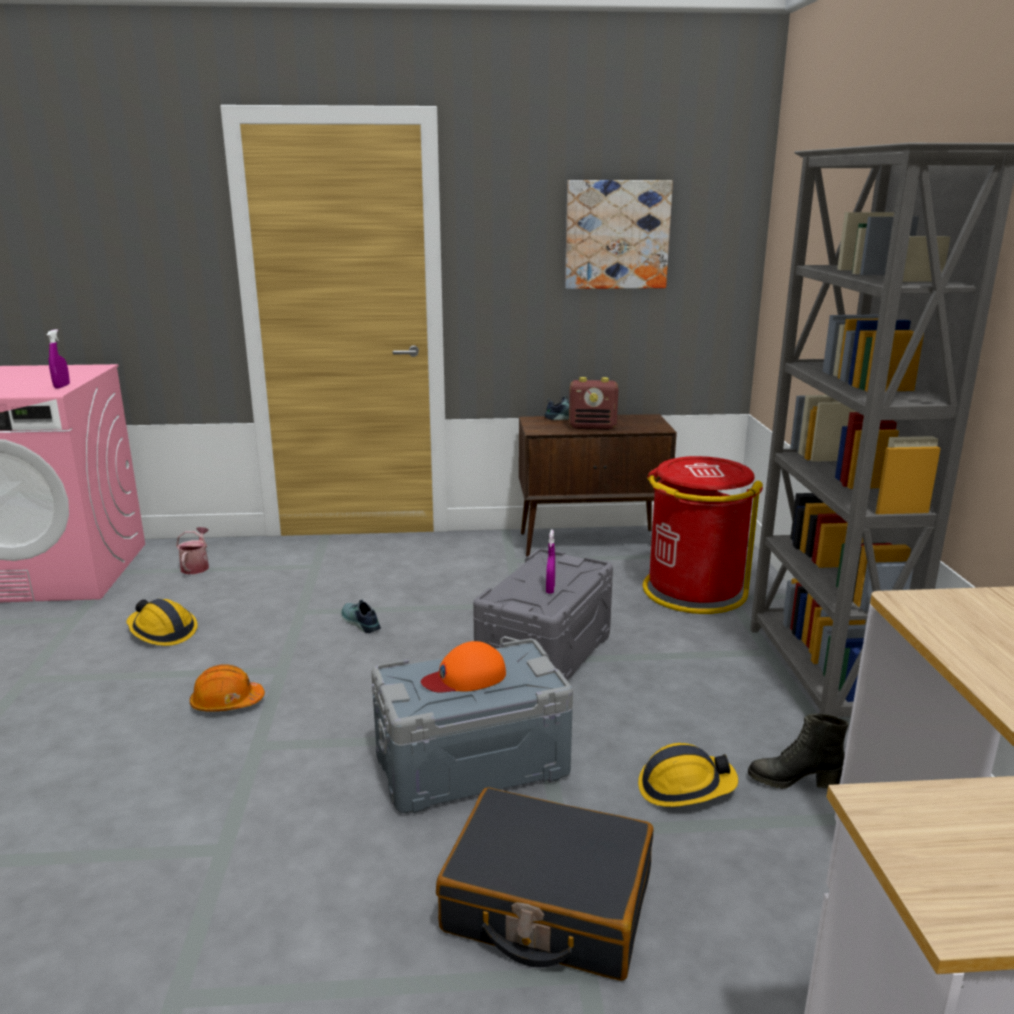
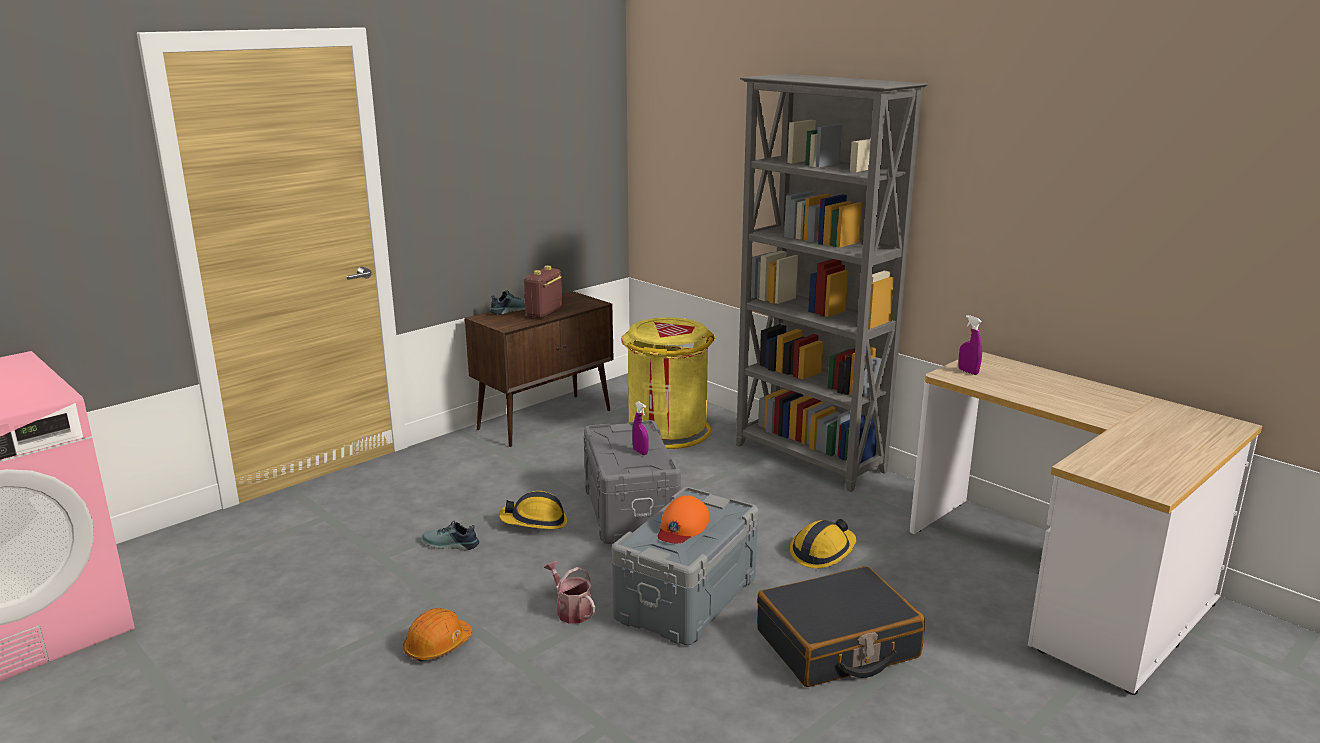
camera: 40 degrees left, 0 degrees up
(62, 386) = (45, 388): purple spray bottle -> purple spray bottle (968, 372)
(162, 632) = (267, 625): hard hat -> hard hat (535, 522)
(196, 566) = (193, 561): watering can -> watering can (571, 610)
(593, 427) = (544, 313): radio -> radio turned 150 degrees clockwise
(617, 235) = (524, 137): picture -> none
(693, 591) = (667, 431): red trash can -> yellow trash can
(792, 780) = (868, 523): black boot -> none

